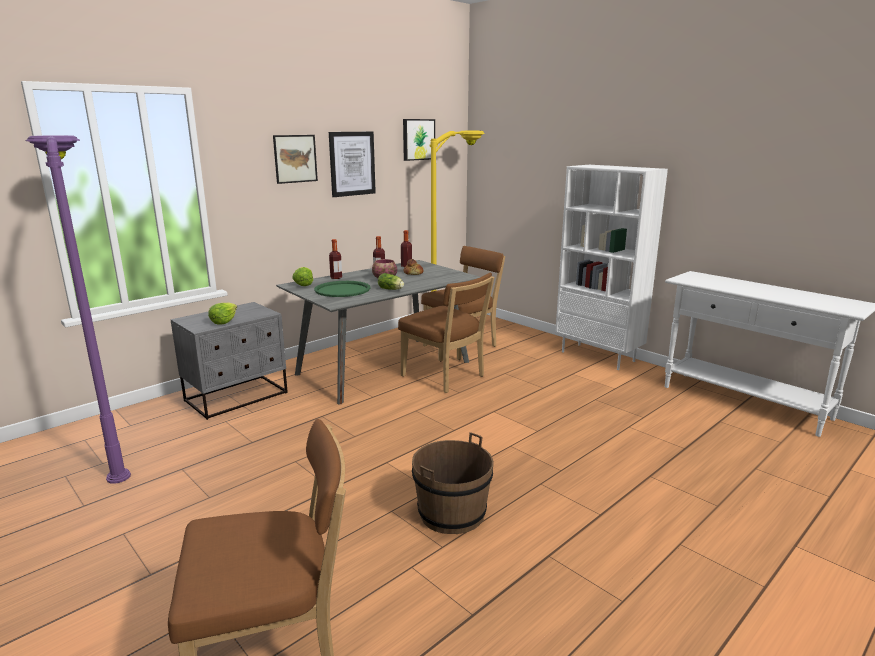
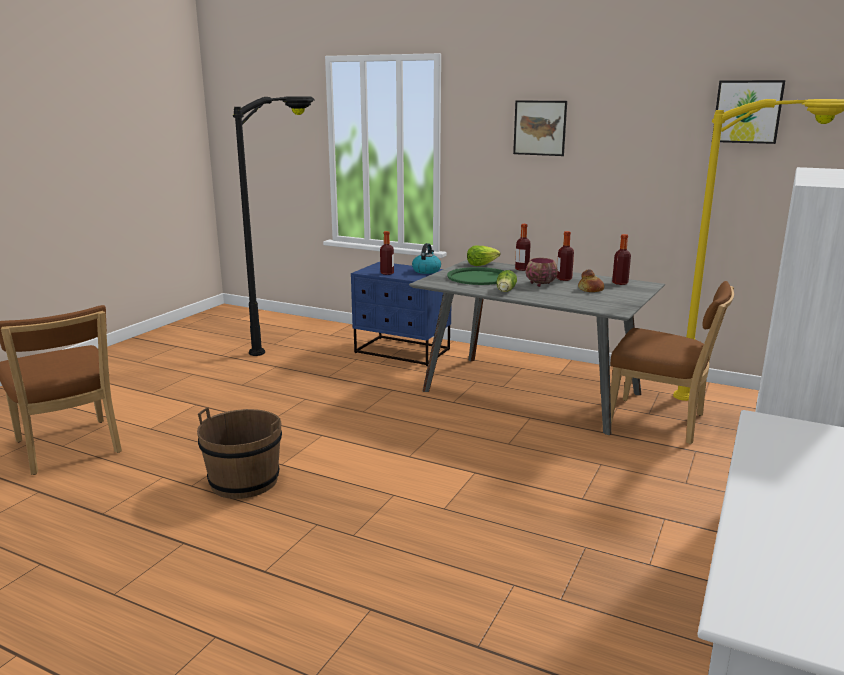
camera: 70 degrees right, 0 degrees up
(114, 447) = (296, 340): purple floor lamp -> black floor lamp
(224, 321) = (387, 273): lettuce -> bottle
(237, 397) = (402, 351): grey nightstand -> blue nightstand
(241, 308) = (426, 270): none -> kettle
(352, 163) = (619, 139): picture -> none
(445, 377) = (543, 429): brown chair -> none

